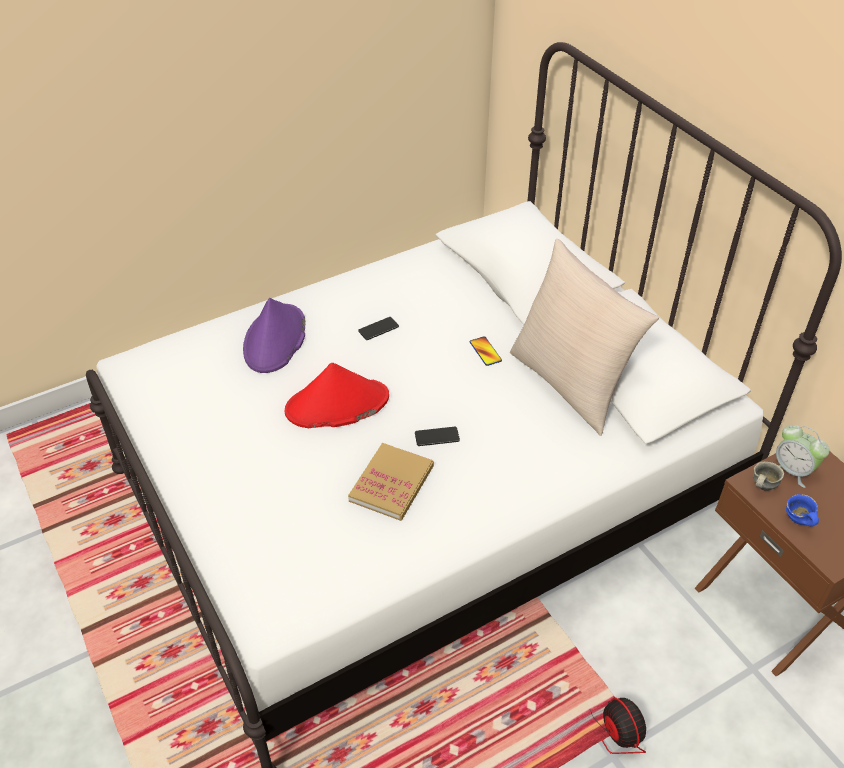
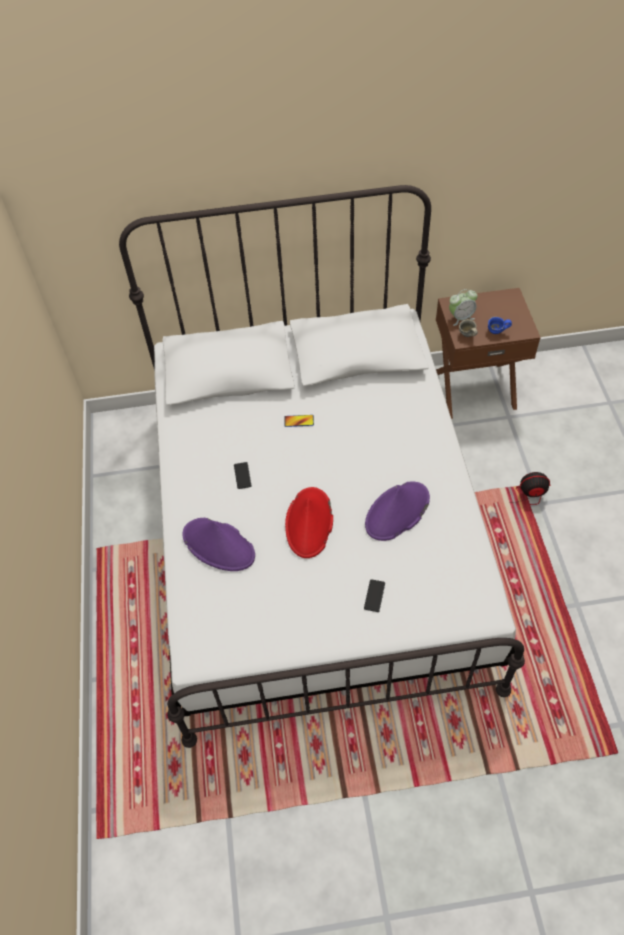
camera: 65 degrees left, 10 degrees up
(391, 483) = (397, 512): book -> purple hat
(437, 437) = (366, 474): phone -> phone (374, 596)
(570, 384) = (351, 387): beige pillow -> none

